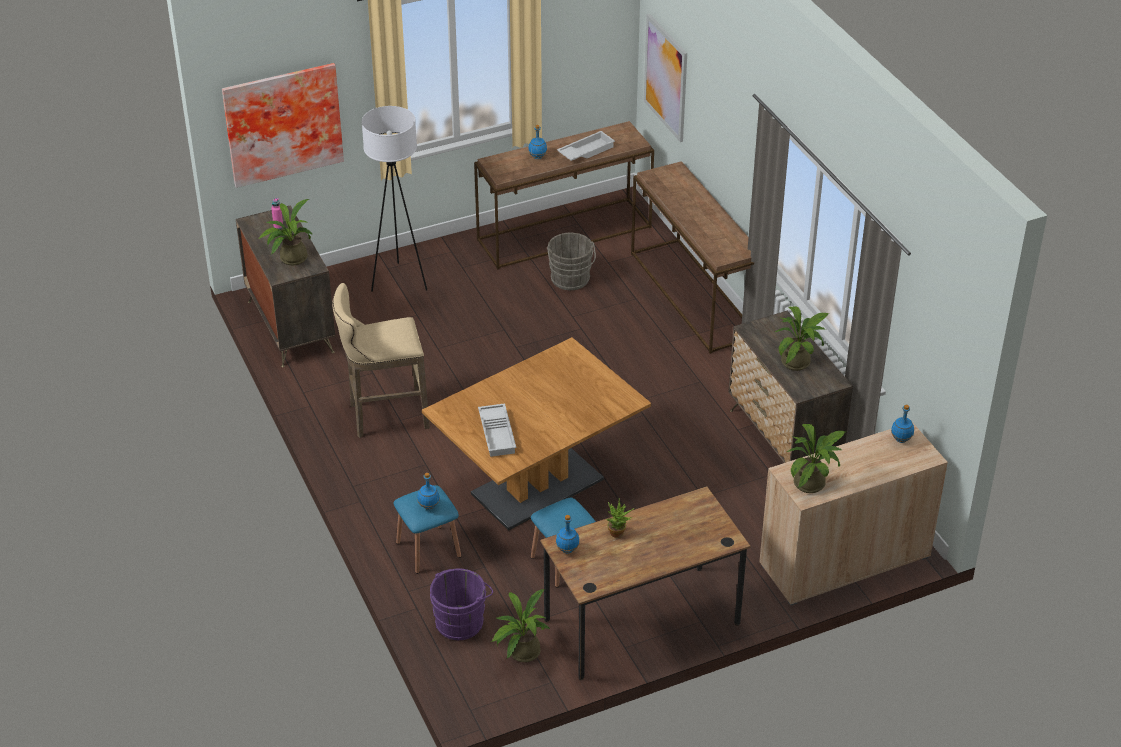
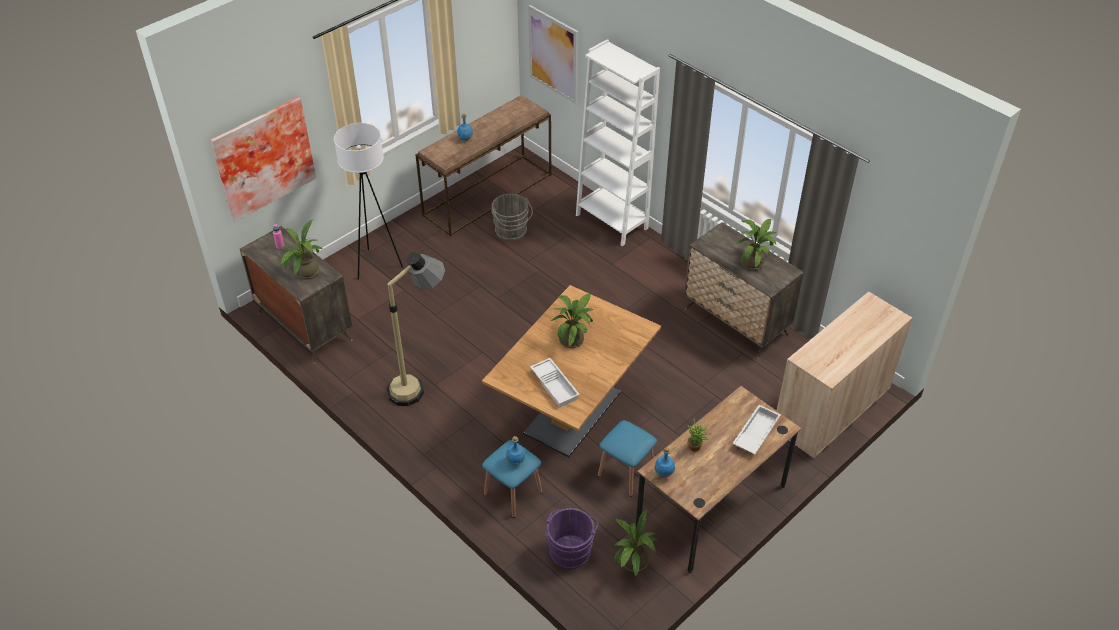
camera: 20 degrees left, 5 degrees up
(385, 416) = (420, 385): beige stool -> floor lamp
(586, 151) = (500, 126): white tray -> white tray (755, 433)
(695, 295) = (611, 222): brown console table -> white bookcase
(813, 483) = (827, 362): potted plant -> potted plant (574, 338)
(901, 440) = (869, 308): blue bottle -> none

